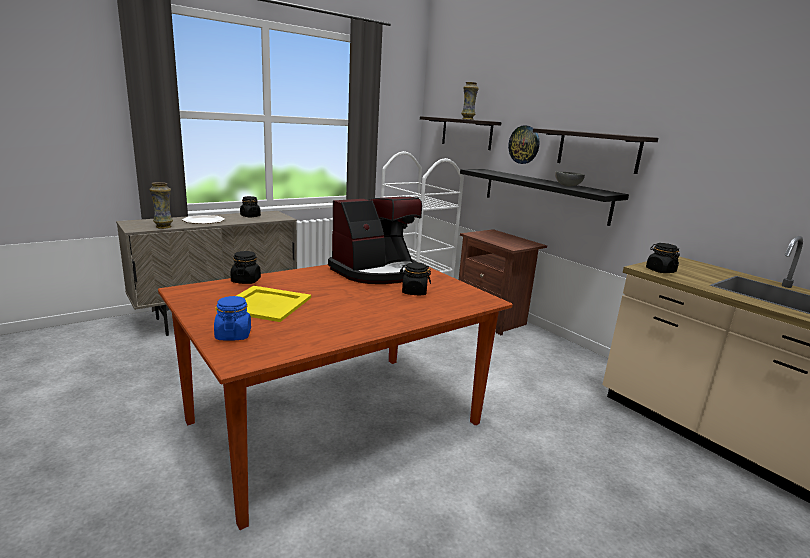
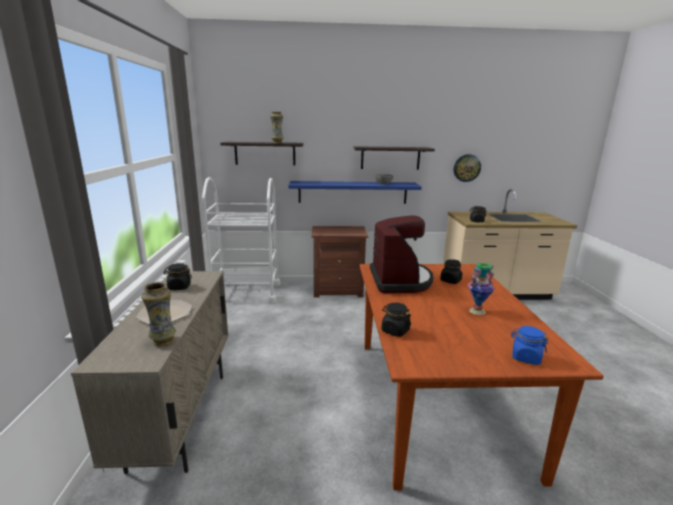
camera: 55 degrees left, 0 degrees up
(264, 304) = (459, 333): yellow tray -> none
(335, 309) = (477, 311): none -> vase
(524, 144) = (329, 158): wall clock -> wall clock (466, 168)
(544, 195) = (352, 192): black shelf -> blue shelf

